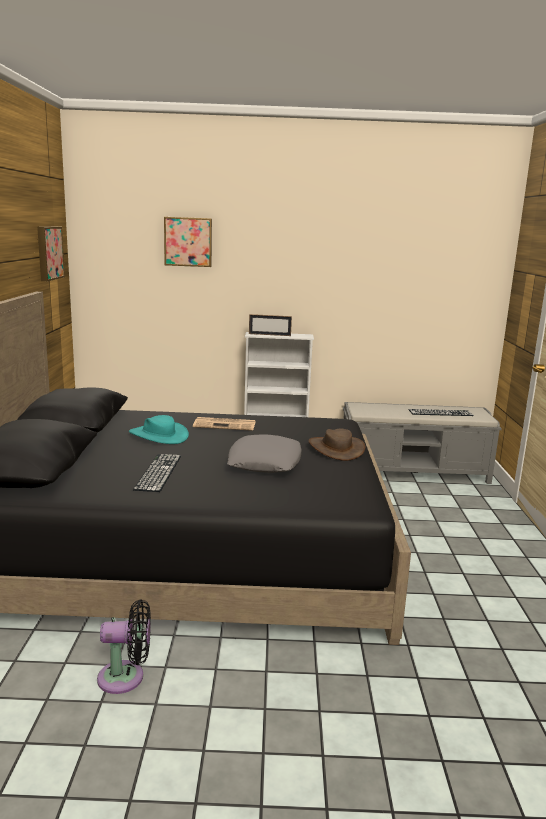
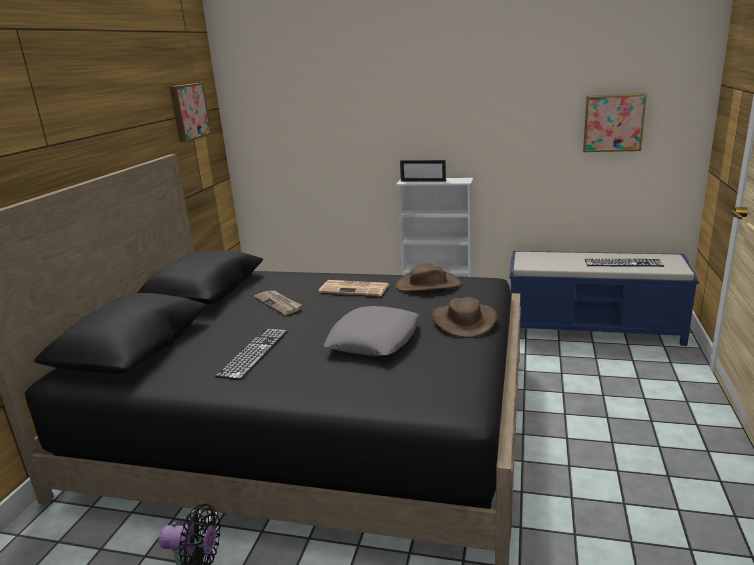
camera: 15 degrees right, 5 degrees up
(158, 435) = (279, 304): turquoise hat -> newspaper
(188, 242) = (333, 85): picture -> picture (613, 123)
(290, 423) = (428, 285): none -> brown hat
(414, 471) = (594, 328): grey bench -> blue bench

